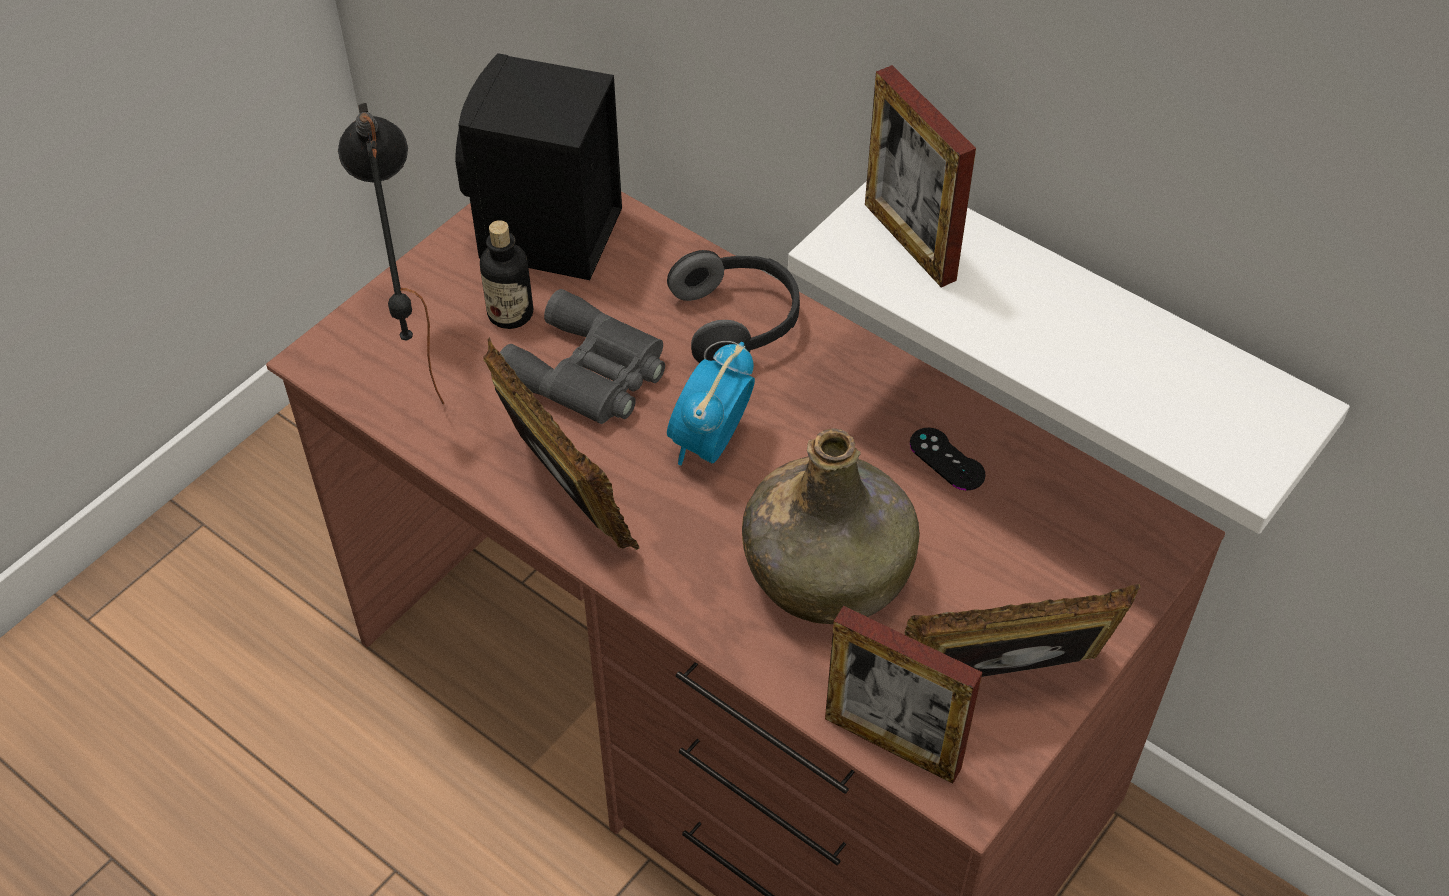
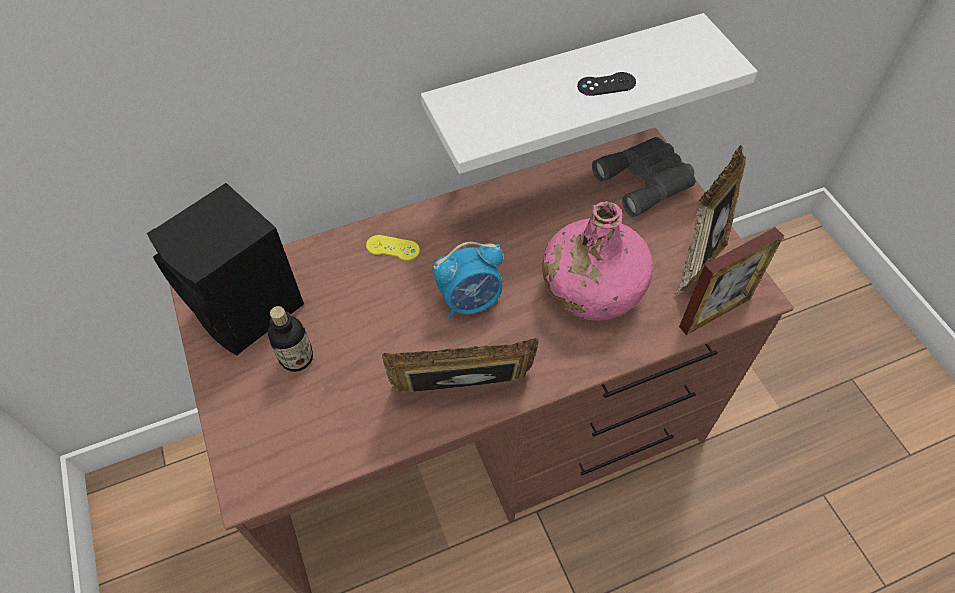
camera: 60 degrees left, 5 degrees up
(411, 356) = (289, 430): black table lamp -> none
(589, 374) = (377, 337): grey binoculars -> grey binoculars (647, 180)
(710, 443) = (471, 301): alarm clock -> alarm clock turned 75 degrees counterclockwise
(738, 323) = (393, 248): headphones -> yellow game controller
(828, 571) = (591, 288): green bottle -> pink bottle
(909, 241) = (489, 109): picture frame -> none
(947, 459) = (549, 204): black game controller -> black game controller (606, 84)

